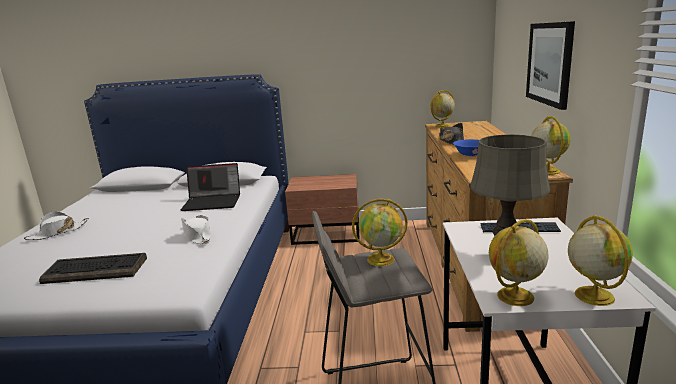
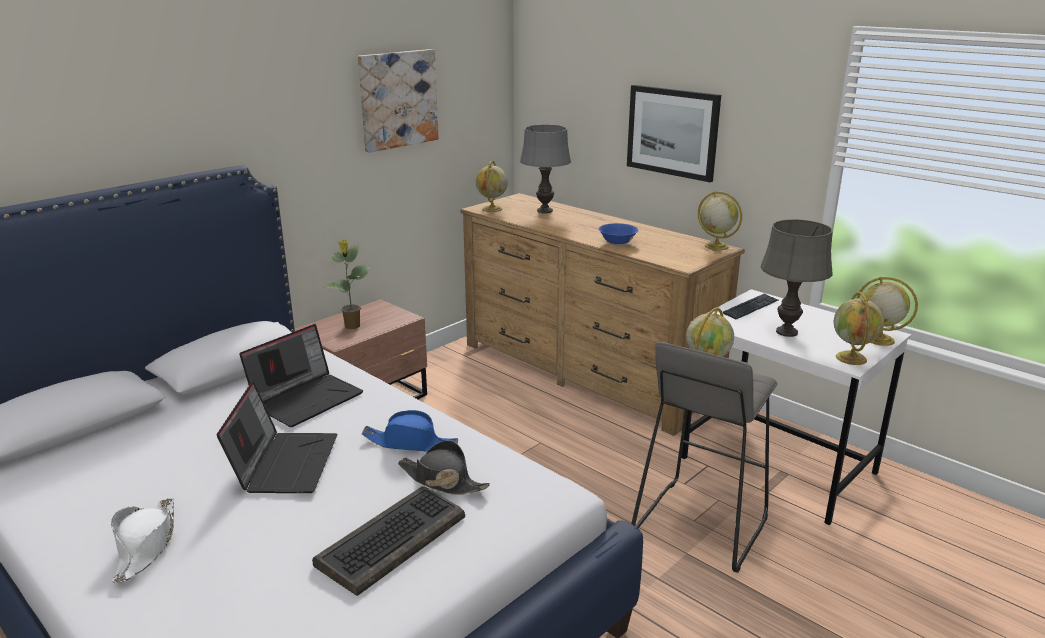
camera: 50 degrees left, 5 degrees up
(147, 223) = (284, 463): none -> laptop
(197, 235) = (410, 443): white hat -> blue hat
(316, 182) = (352, 326): none -> potted plant
(380, 43) = (398, 99): none -> picture
(451, 141) = (556, 229): black hat -> black hat (442, 480)
(474, 131) = (545, 211): none -> grey table lamp

